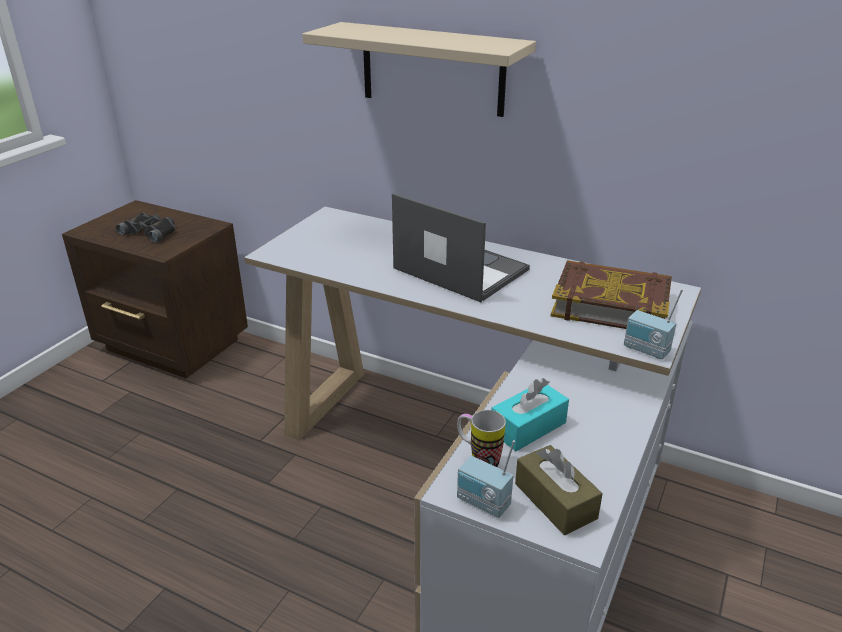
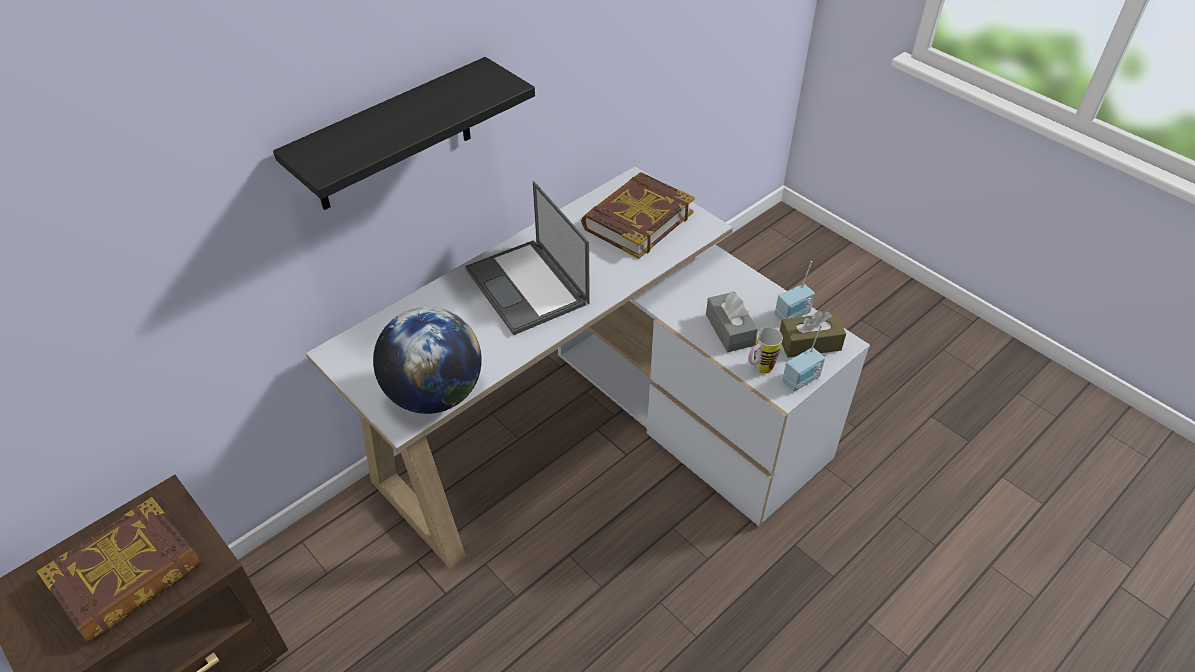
camera: 70 degrees left, 15 degrees up
(150, 232) = (128, 575): black binoculars -> book
(305, 258) = (434, 394): none -> globe
(432, 69) = (392, 137): beige shelf -> black shelf
(459, 269) = (528, 287): laptop -> laptop turned 90 degrees counterclockwise
(528, 427) = (729, 330): turquoise tissue box -> grey tissue box
(646, 350) = (708, 229): radio -> radio (793, 315)

